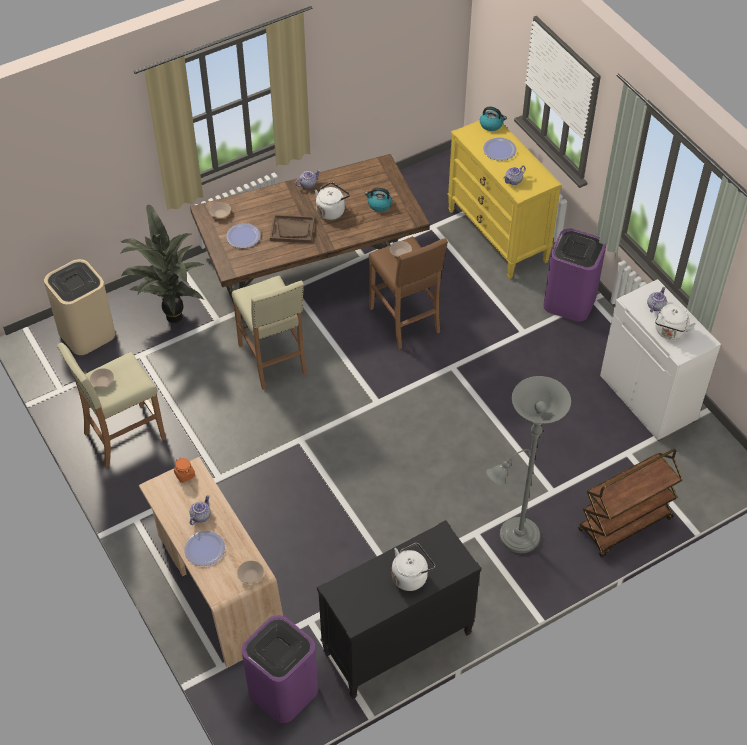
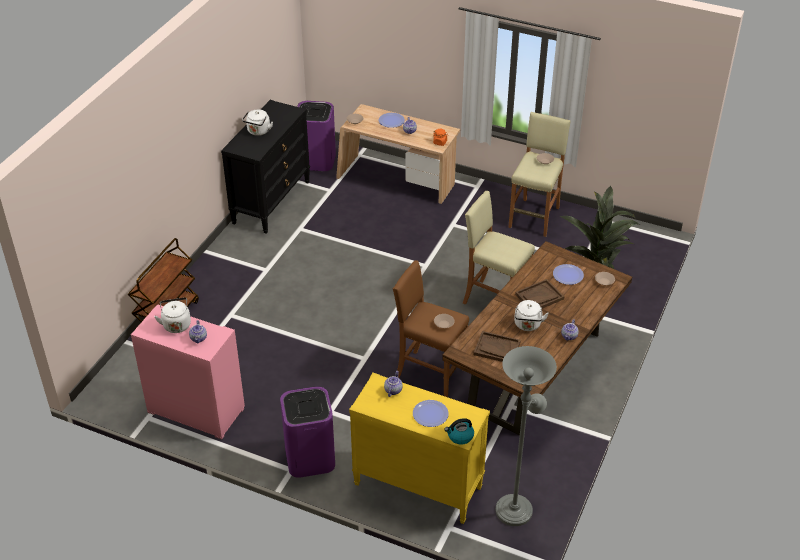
camera: 145 degrees right, 10 degrees down
(86, 333) = (634, 255): beige trash can -> none
(379, 205) = (496, 348): kettle -> brown tray
(515, 538) = (238, 278): grey floor lamp -> grey floor lamp (515, 507)
(649, 398) = (195, 410): white cabinet -> pink cabinet

